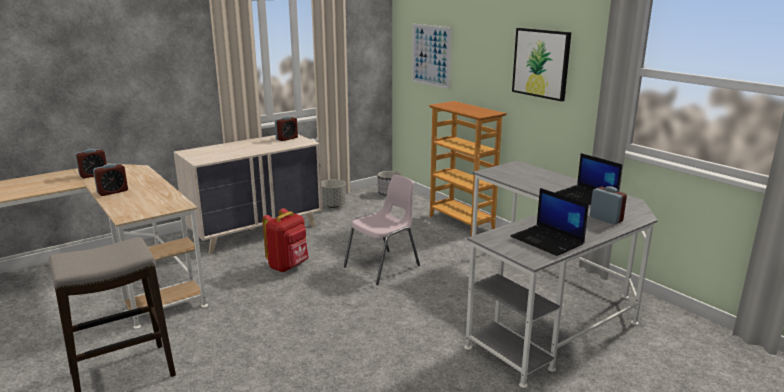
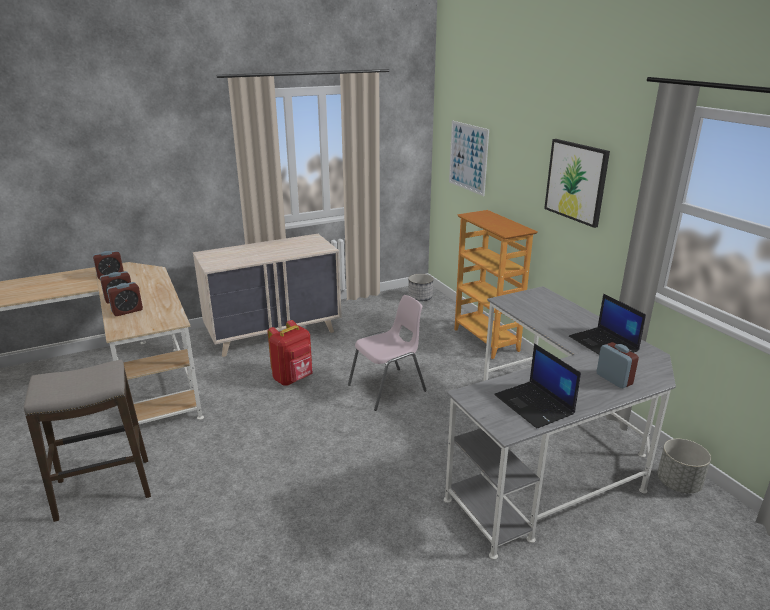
camera: 10 degrees right, 5 degrees up
(287, 138) = (308, 242): alarm clock -> alarm clock (127, 311)
(333, 205) = (358, 308): grey planter -> grey planter (678, 483)

